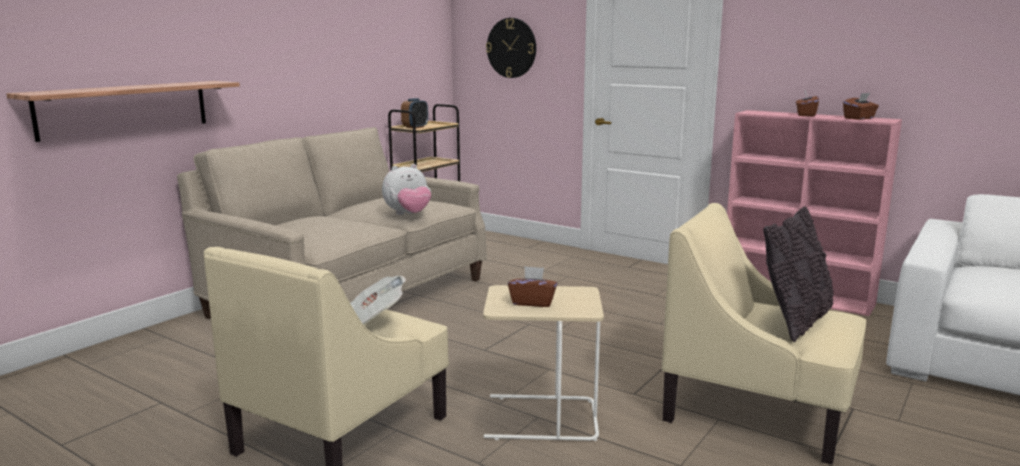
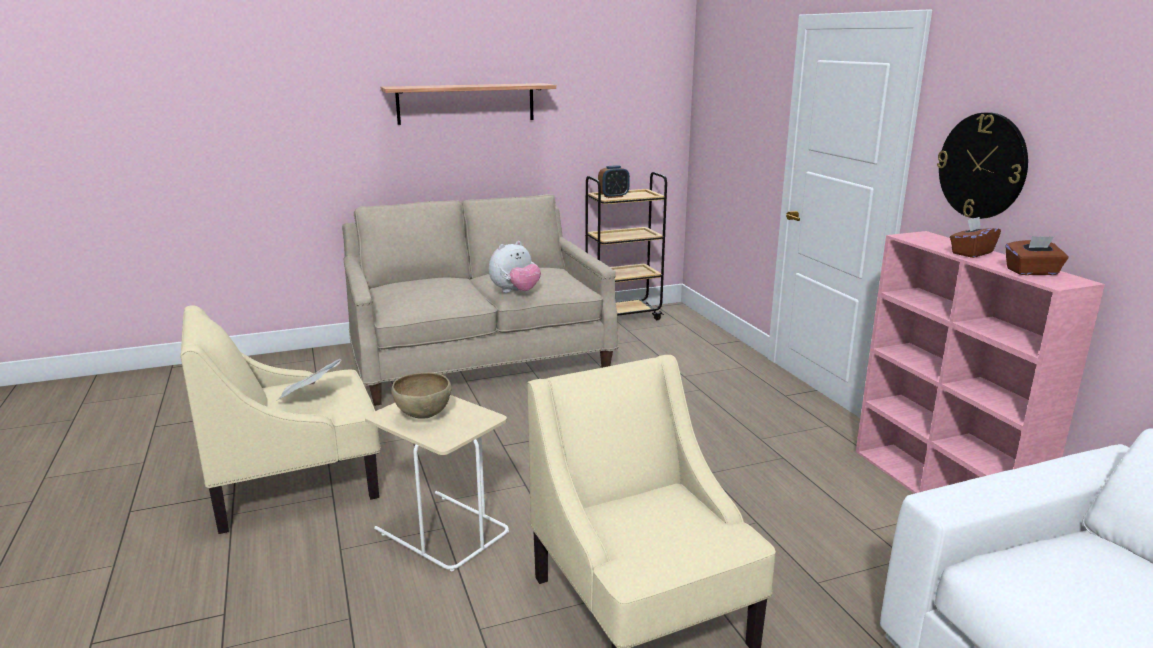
camera: 35 degrees right, 5 degrees up
(124, 109) = (299, 166): shelf -> shelf (466, 103)
(408, 214) = (515, 292): plush toy -> plush toy turned 45 degrees counterclockwise
(511, 48) = (732, 115): wall clock -> wall clock (982, 166)
(533, 302) = (423, 416): brown tissue box -> brown bowl
(796, 320) = (660, 523): black pillow -> none

